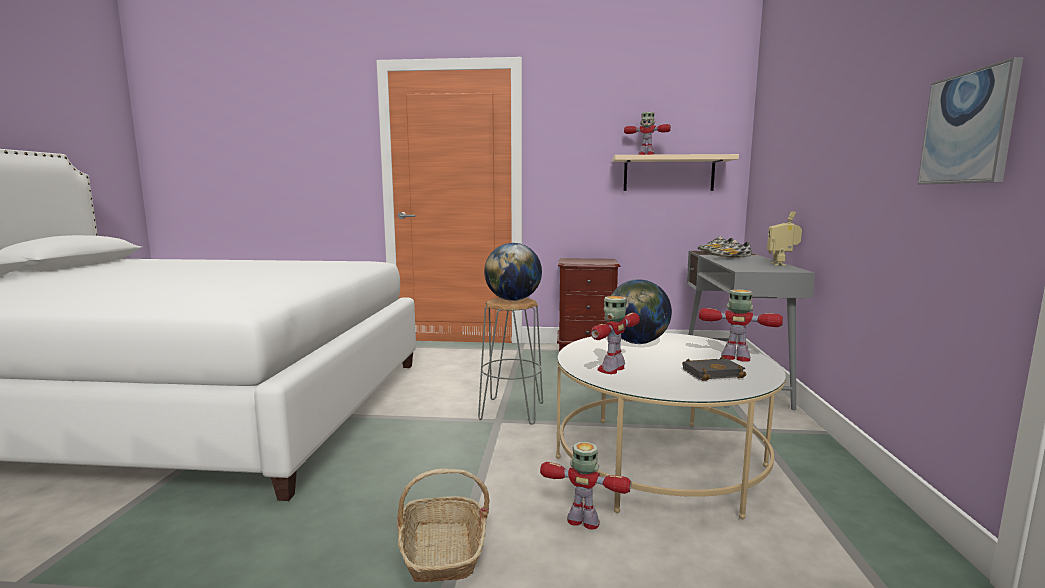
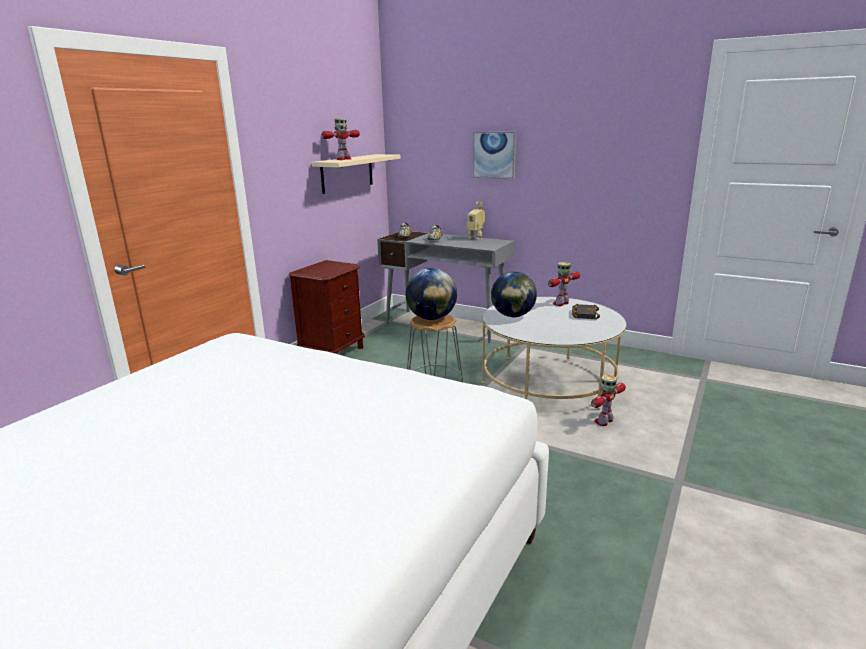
camera: 65 degrees left, 10 degrees up
(442, 551) = (621, 472): basket -> none
(612, 369) = (565, 333): toy robot -> none
(968, 128) = (637, 165): picture -> picture (494, 155)

